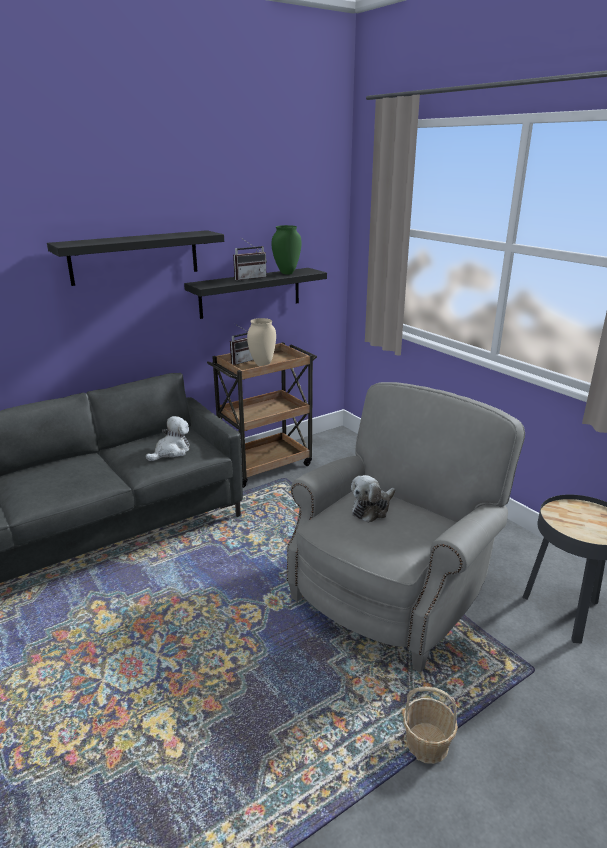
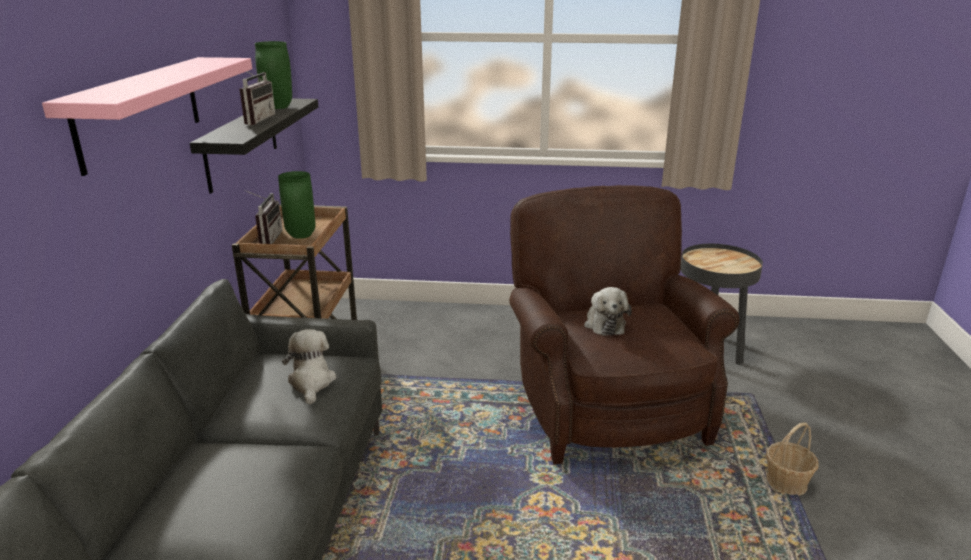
camera: 50 degrees left, 0 degrees up
(135, 257) = (140, 111): black shelf -> pink shelf
(262, 365) = (300, 236): beige vase -> green vase
(394, 590) = (605, 404): grey armchair -> brown armchair

